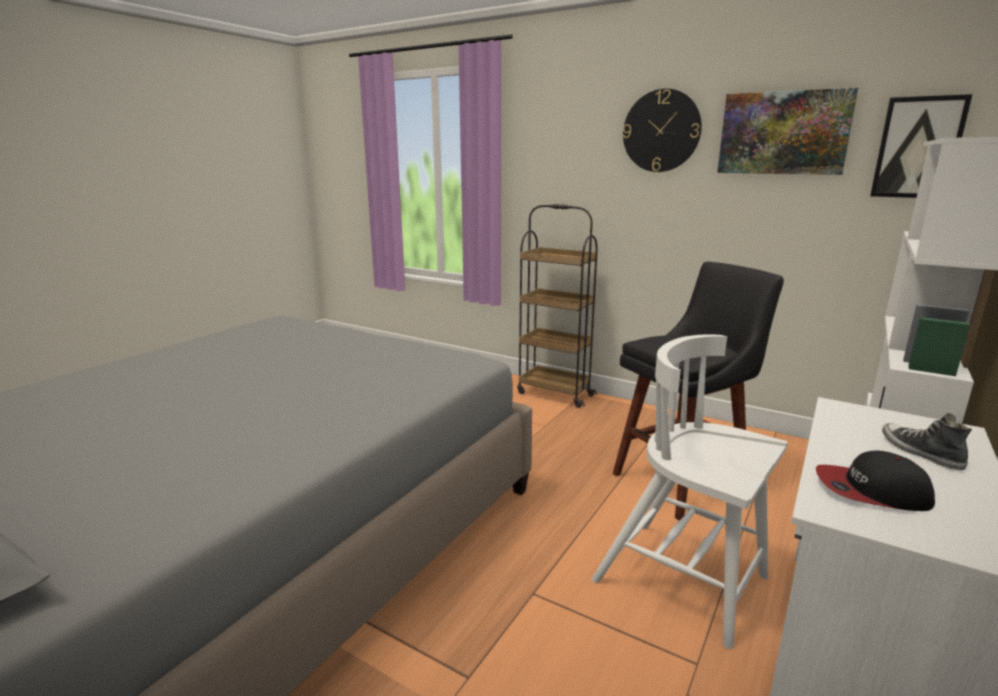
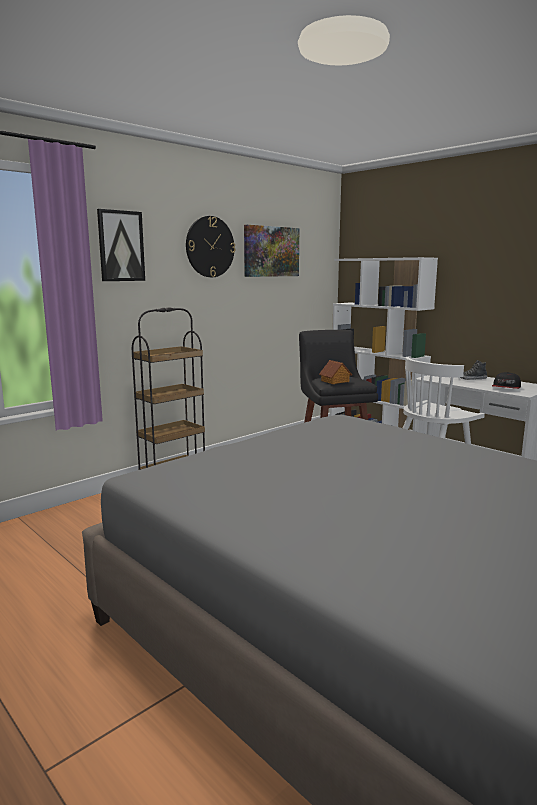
camera: 75 degrees left, 5 degrees down
(665, 343) = (335, 381): none -> toy house
(918, 148) = (318, 261): picture -> picture (121, 246)

